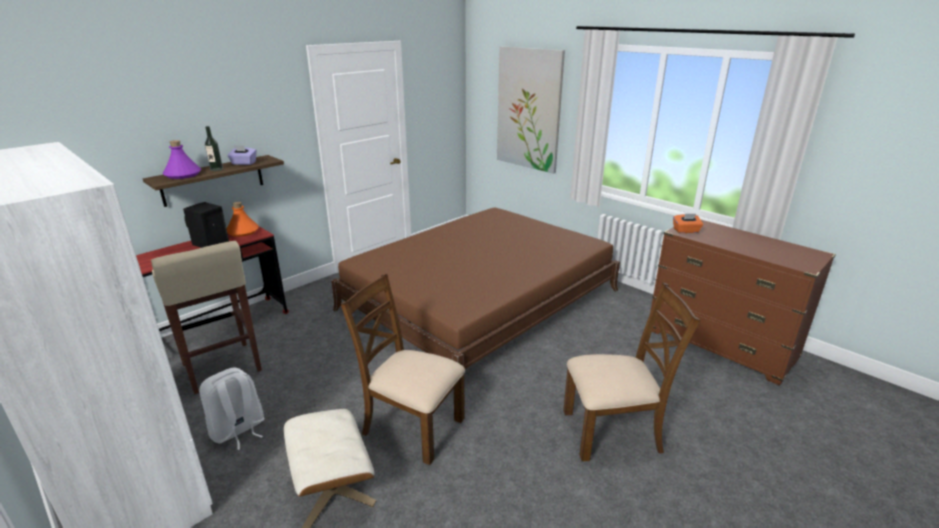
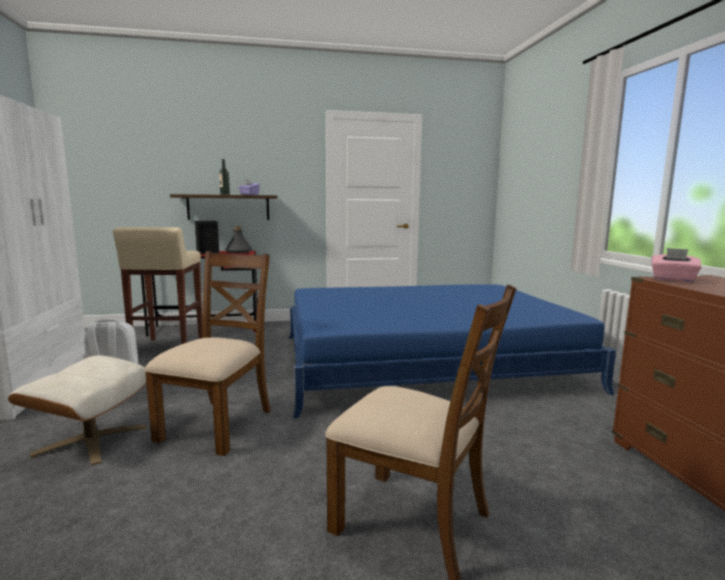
camera: 35 degrees right, 15 degrees down
(183, 175) = (199, 194): purple bottle -> none
(242, 231) = (238, 252): orange bottle -> grey bottle
(412, 426) = (218, 424): brown chair -> brown chair turned 45 degrees clockwise
(479, 300) = (424, 361): brown bed -> blue bed
(528, 109) = (544, 175): picture -> none
(686, 231) = (673, 279): orange tissue box -> pink tissue box

